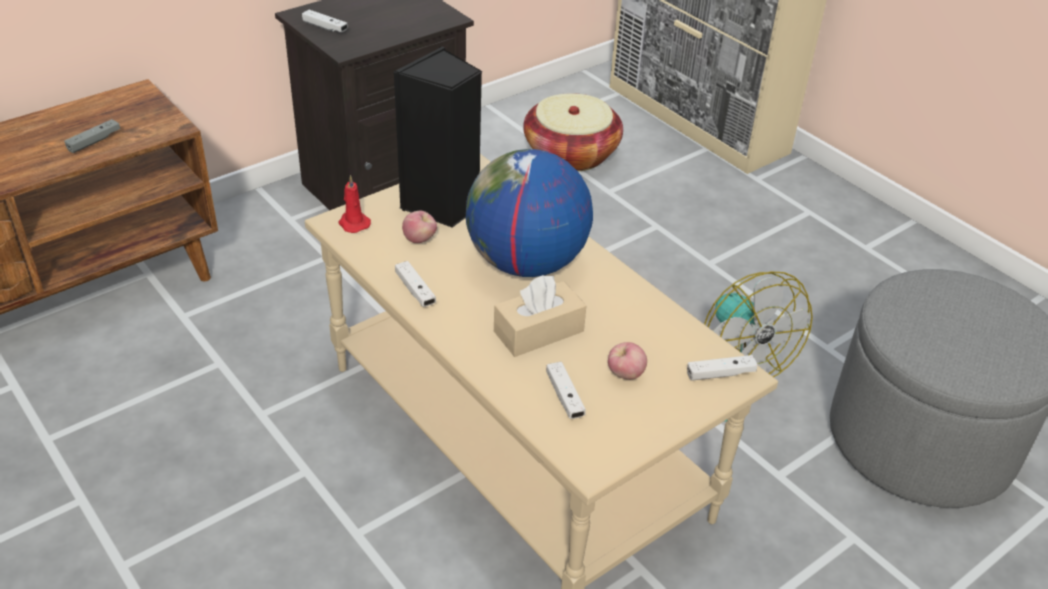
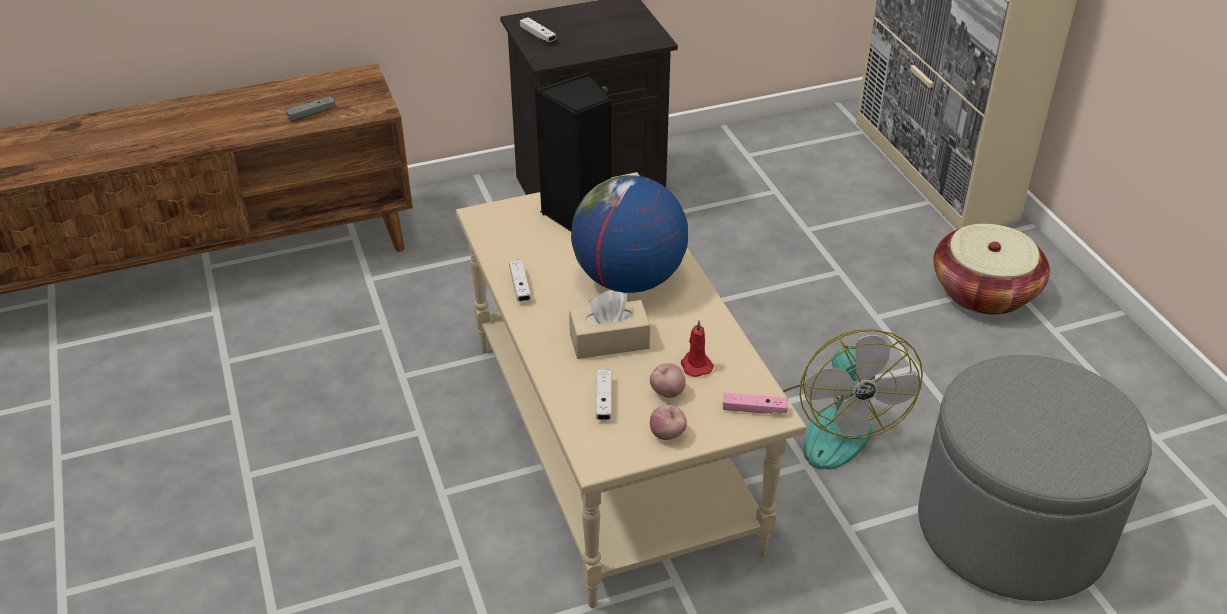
camera: 20 degrees right, 0 degrees up
(353, 223) = (494, 219): red candle -> red candle (695, 365)
(420, 240) = (545, 243): apple -> apple (667, 435)
(571, 154) = (785, 186): basket -> basket (984, 292)
(720, 374) = (754, 409): white game controller -> pink game controller

